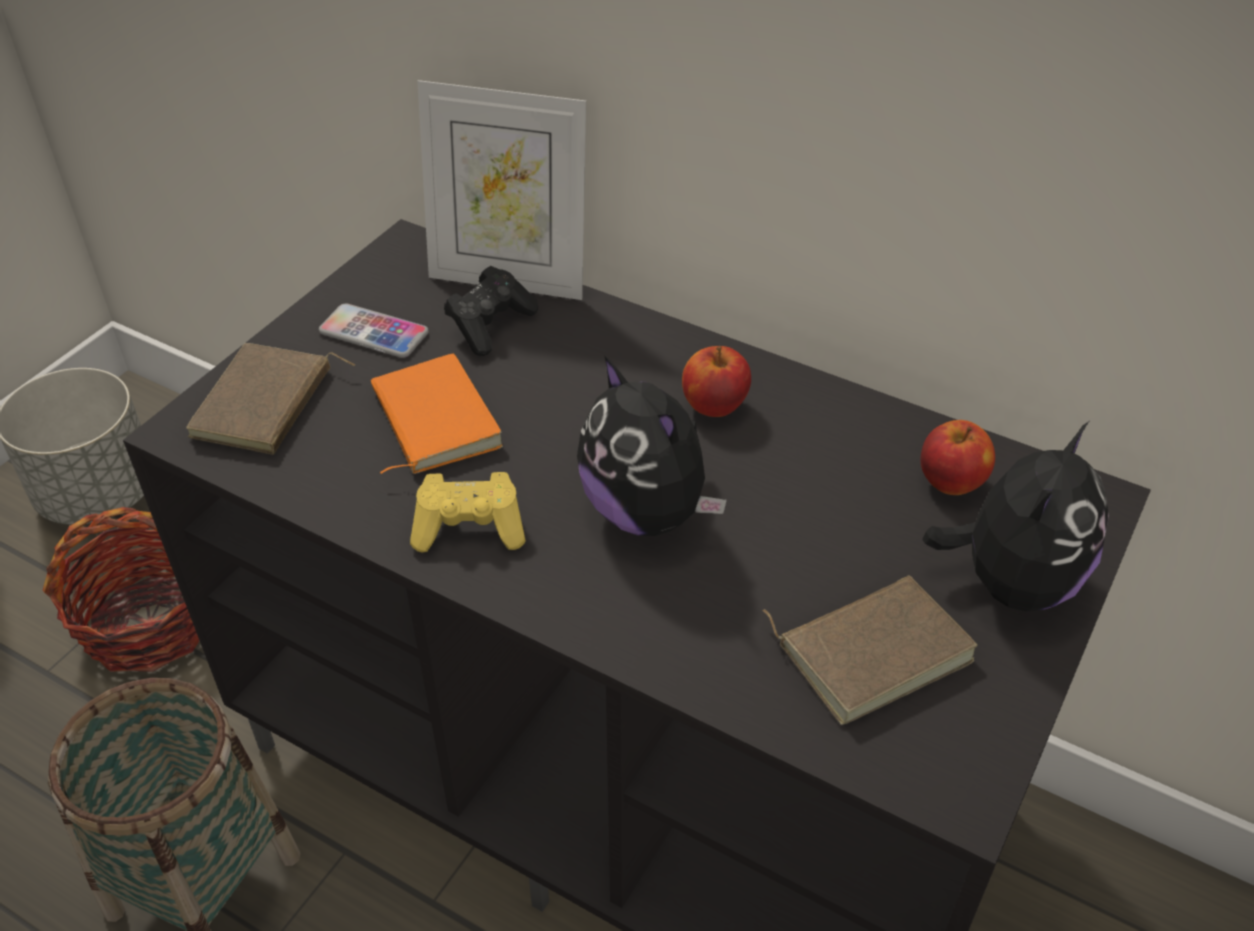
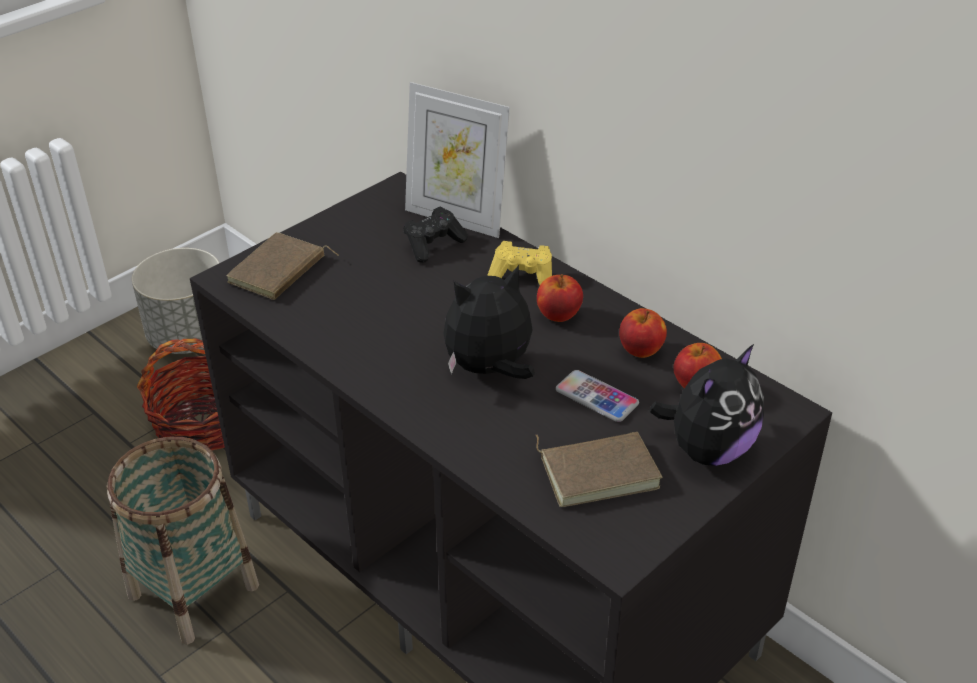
camera: 15 degrees right, 5 degrees down
(374, 333) = (358, 238): phone -> phone (596, 397)
(431, 421) = (375, 296): orange book -> none
(470, 528) = (377, 361): yellow game controller -> yellow game controller (522, 277)
(648, 511) = (490, 369): plush toy -> plush toy turned 90 degrees clockwise
(852, 441) = (641, 350): none -> apple

